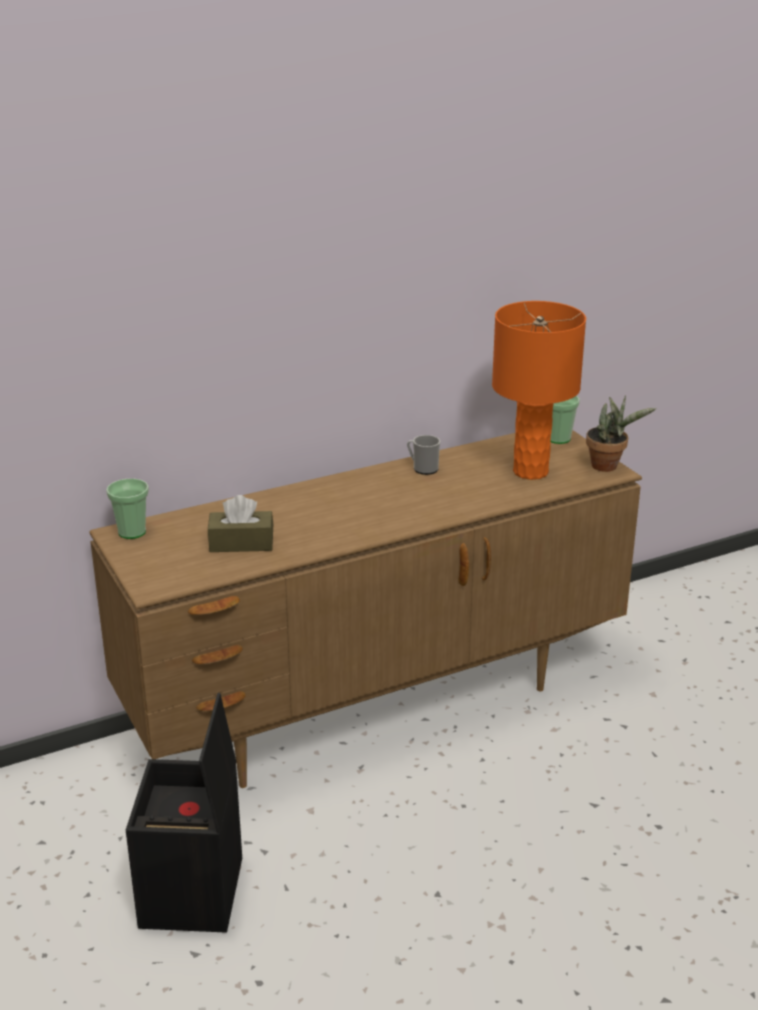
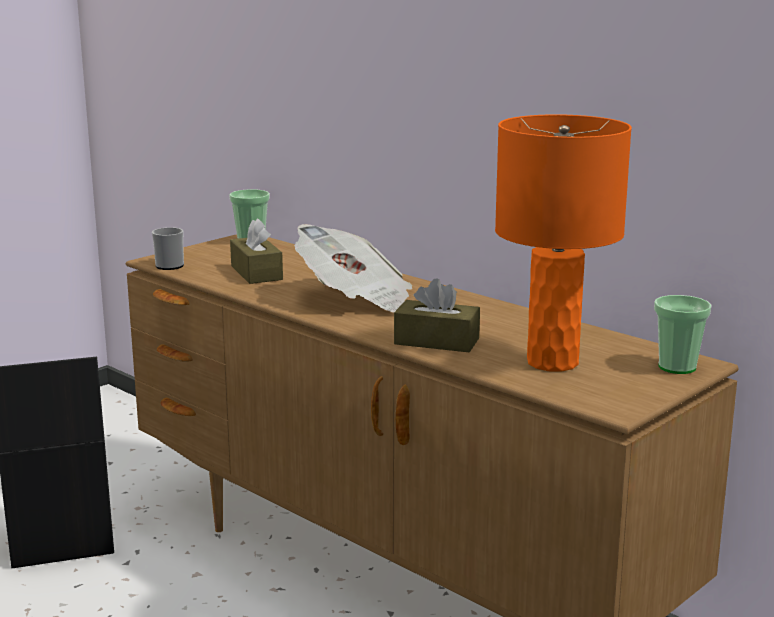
camera: 70 degrees right, 10 degrees down
(352, 512) = (356, 299): none -> newspaper
(423, 468) = (495, 313): mug -> mug (170, 265)
(468, 500) = (436, 341): none -> brown tissue box
(608, 466) = (628, 403): potted plant -> none

